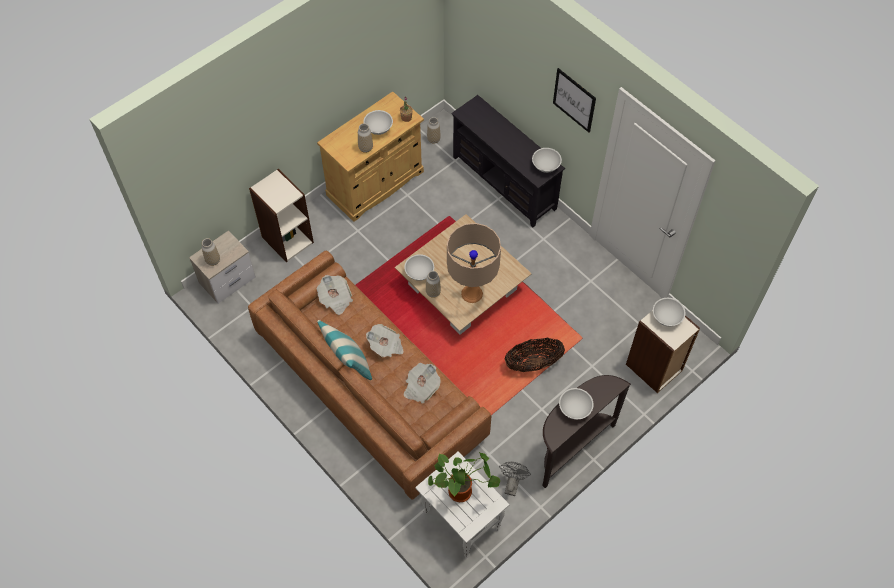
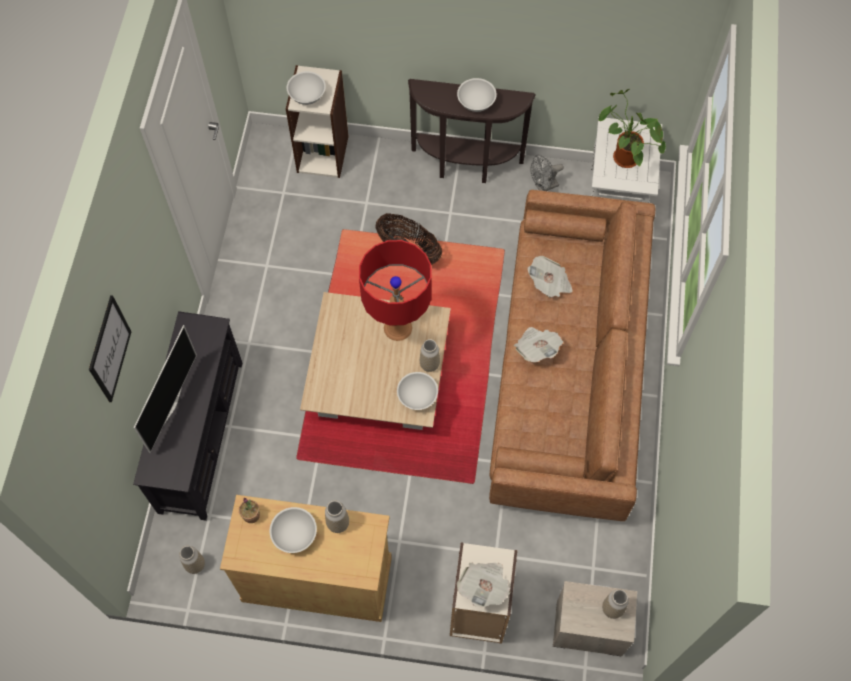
camera: 130 degrees left, 5 degrees up
(335, 299) = (531, 440): newspaper -> newspaper (484, 586)
(348, 363) = (587, 368): pillow -> none
(472, 293) = (398, 328): beige table lamp -> red table lamp
(508, 132) = (170, 405): none -> television
(545, 166) = (191, 331): white bowl -> none
(574, 100) = (144, 242): picture -> picture (109, 349)

